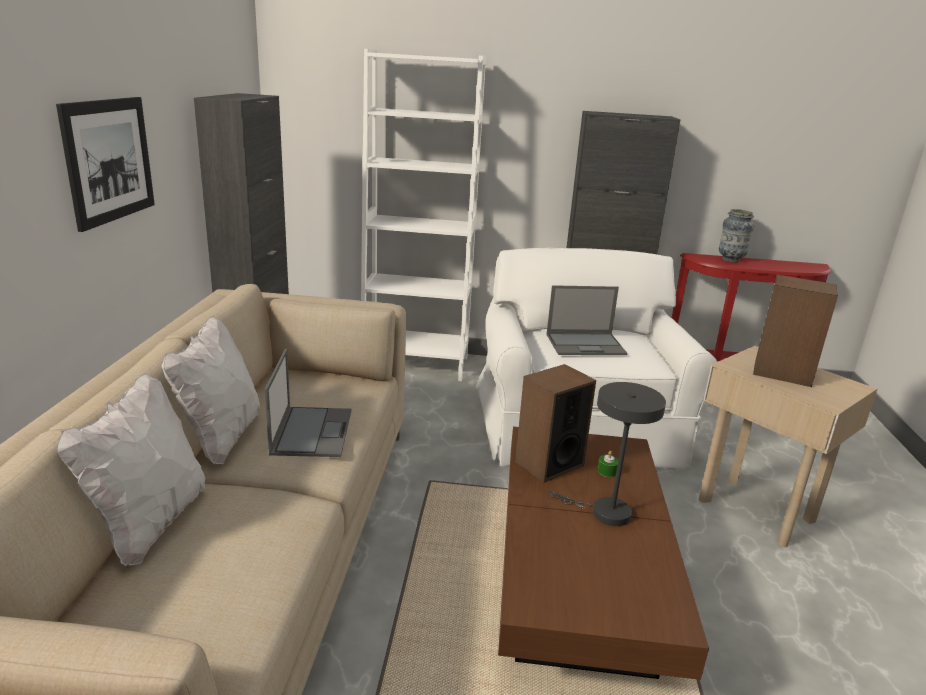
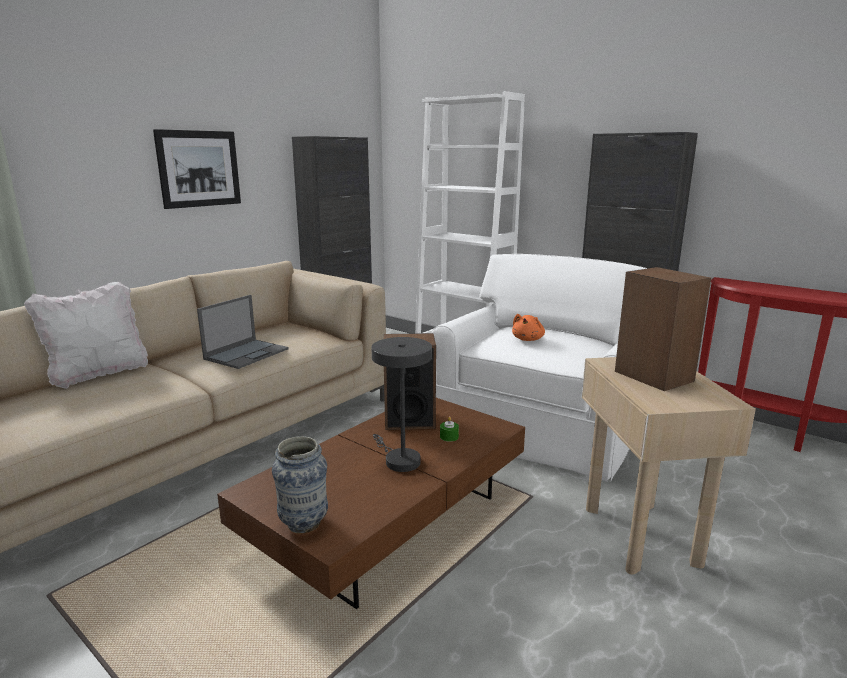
camera: 35 degrees right, 5 degrees down
(221, 438) = (197, 347): white pillow -> none
(586, 344) = (528, 339): laptop -> orange plush toy
(730, 260) = (762, 286): vase -> vase (304, 524)

